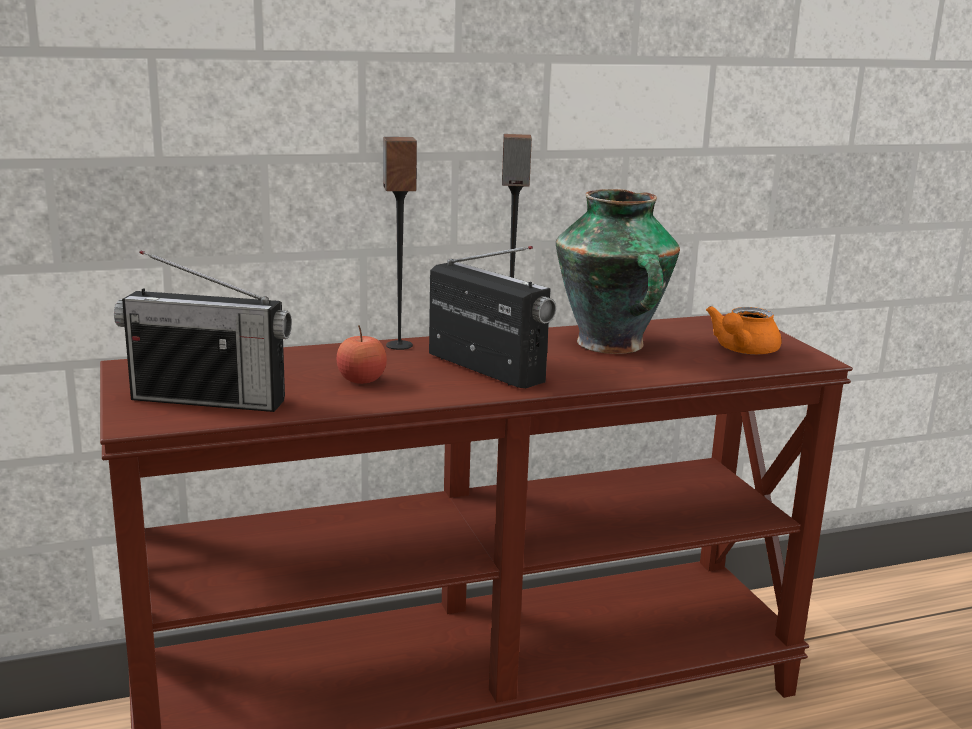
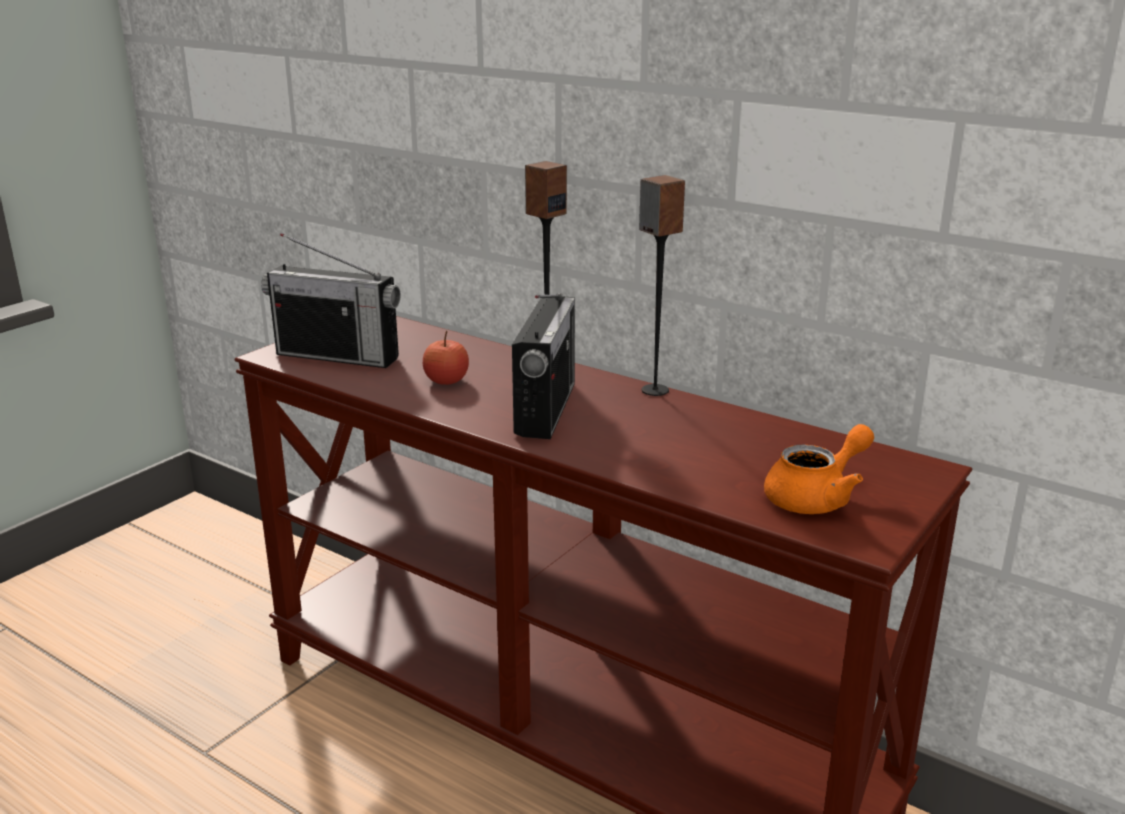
camera: 55 degrees right, 5 degrees up
(209, 399) = (338, 356): radio -> radio turned 45 degrees counterclockwise
(612, 345) = (707, 436): vase -> none
(742, 350) = (816, 497): orange teapot -> orange teapot turned 150 degrees clockwise

